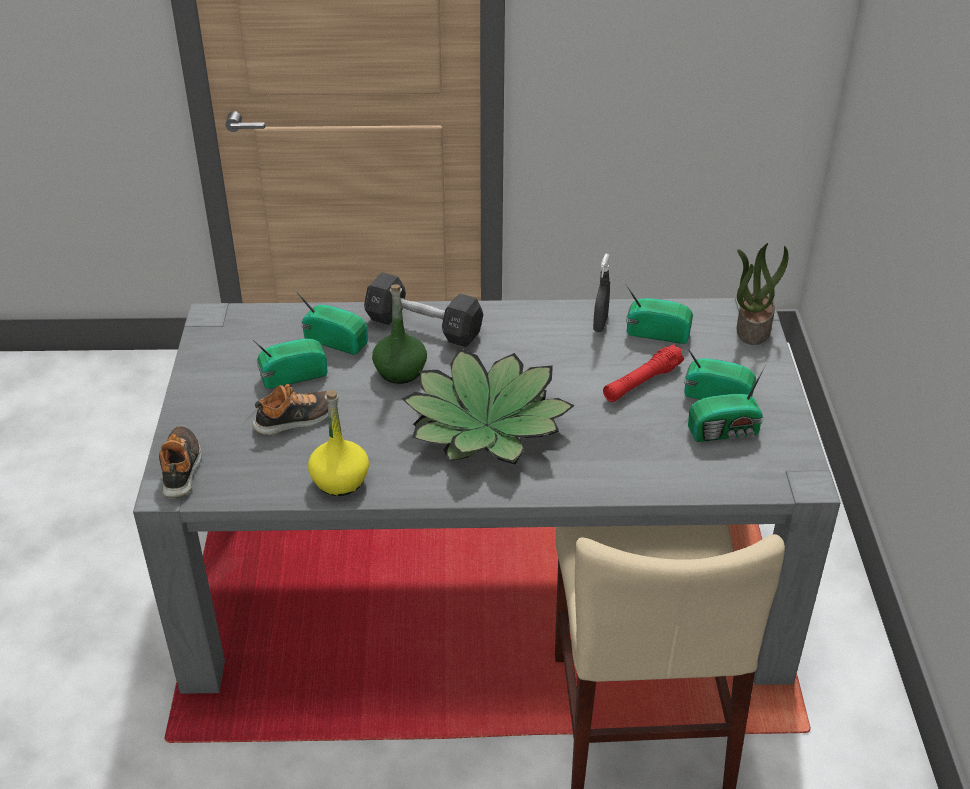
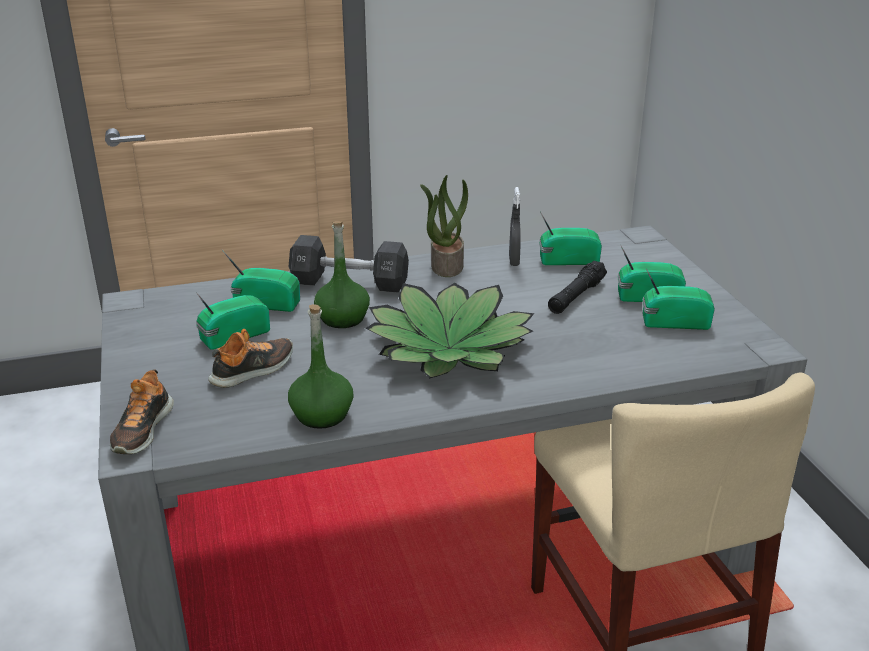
camera: 15 degrees left, 10 degrees down
(181, 468) = (142, 429): shoe -> shoe turned 150 degrees counterclockwise
(340, 480) = (322, 414): yellow bottle -> green bottle
(642, 382) = (576, 296): red flashlight -> black flashlight
(725, 432) = (673, 322): radio -> radio turned 150 degrees counterclockwise
(752, 328) = (648, 247): potted plant -> potted plant (446, 265)

